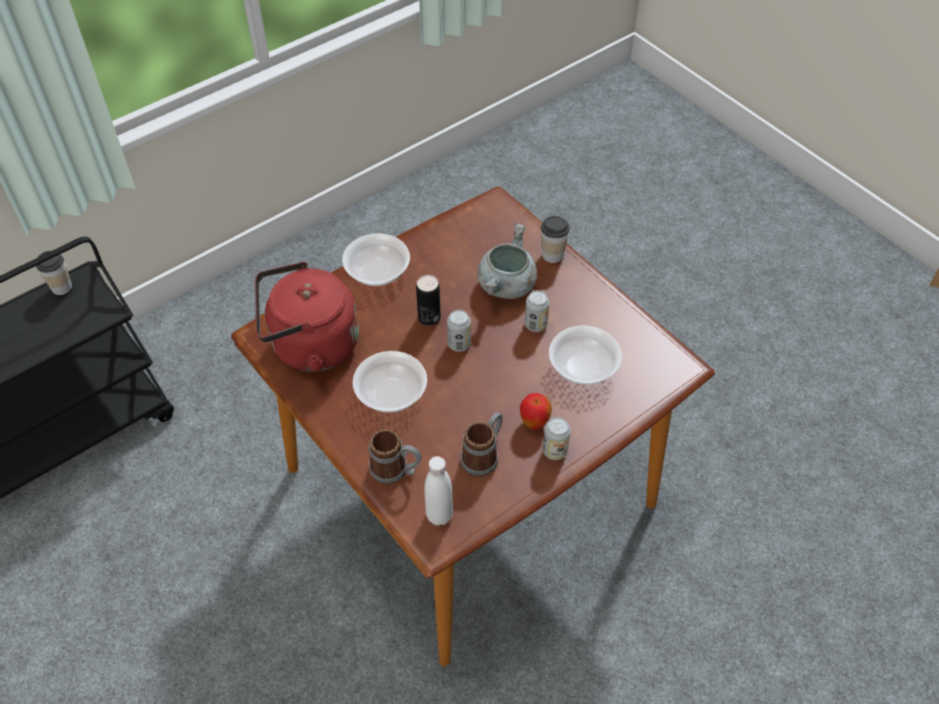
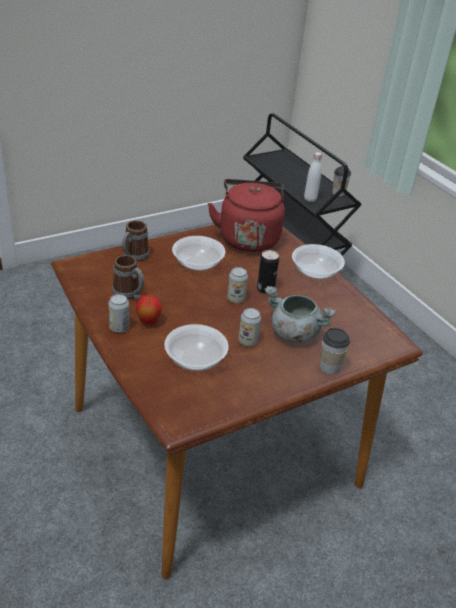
camera: 95 degrees right, 15 degrees down
(439, 515) = (91, 269): white bottle -> white bottle (310, 199)

